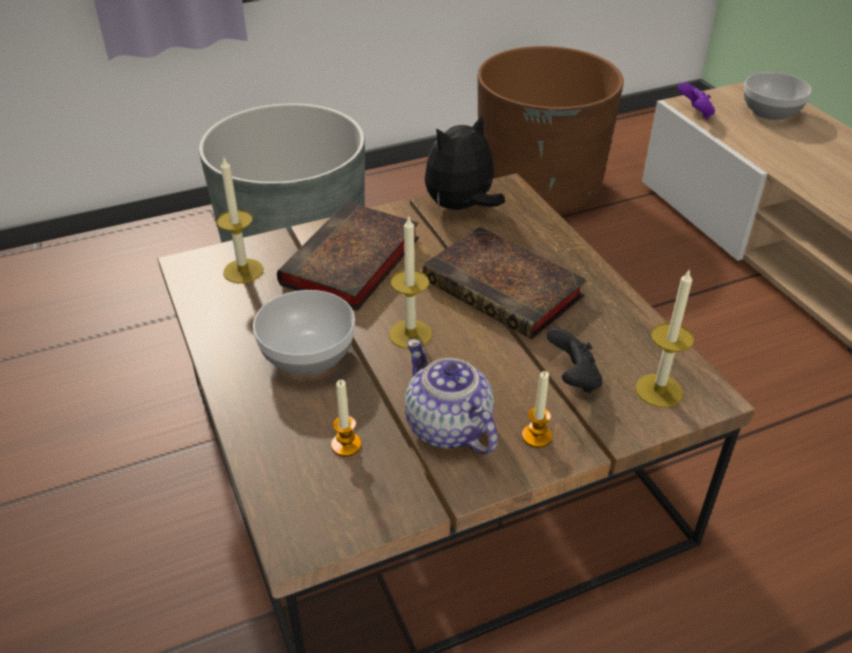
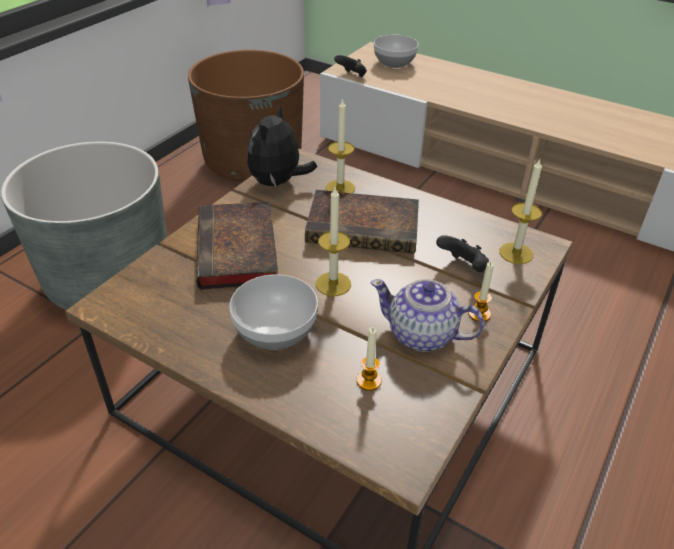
camera: 35 degrees left, 0 degrees up
(243, 271) = (156, 291): candle -> candle (340, 188)
(695, 114) = (351, 76): purple game controller -> black game controller

